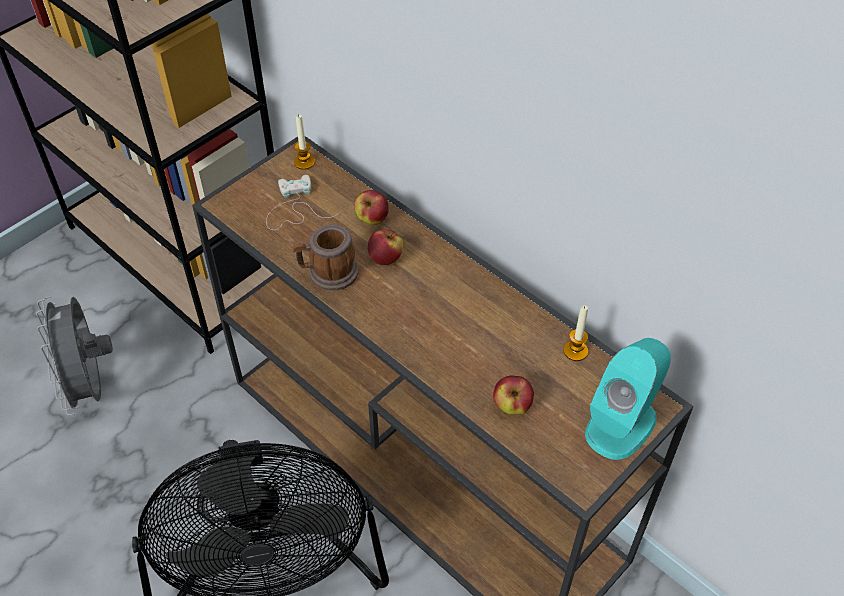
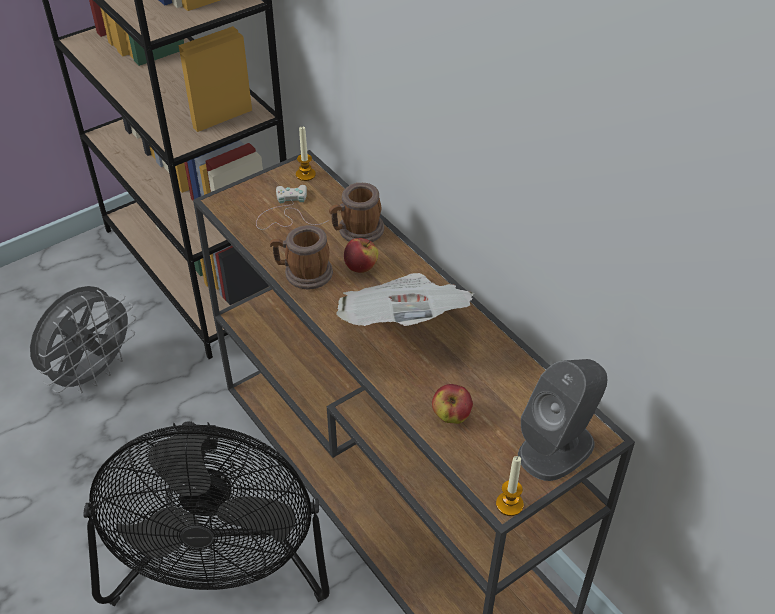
camera: 10 degrees right, 5 degrees down
(90, 386) = (93, 373): grey fan -> grey fan turned 135 degrees counterclockwise
(372, 219) = (356, 231): apple -> mug
(442, 315) = (403, 325): none -> newspaper
(575, 351) = (526, 374): candle -> candle (509, 504)
(621, 424) = (557, 448): turquoise speaker -> grey speaker

